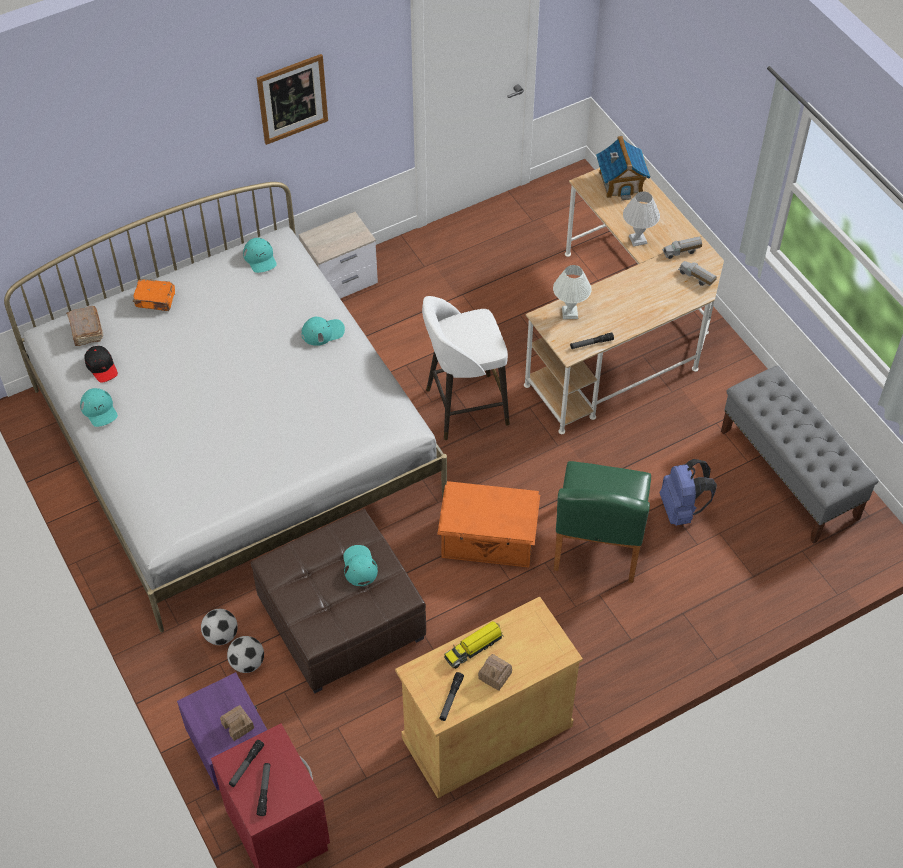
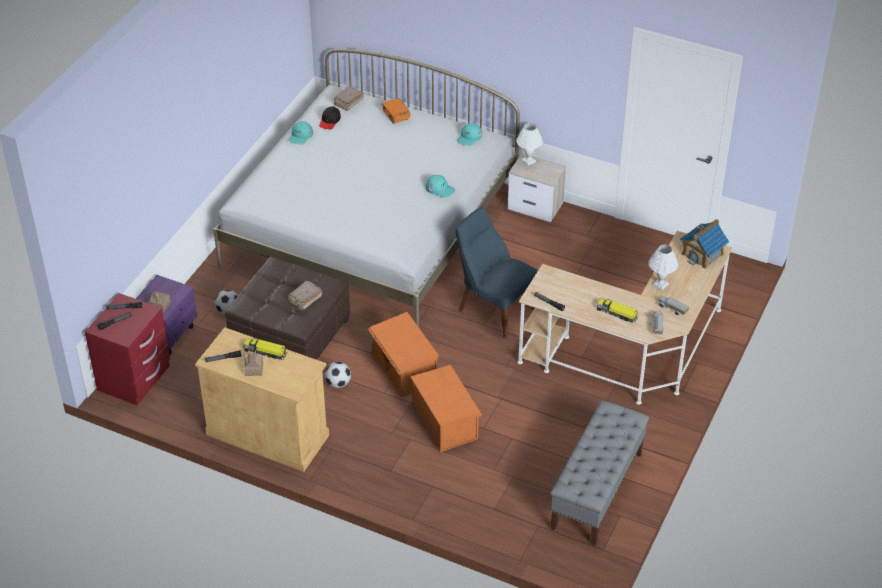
camera: 55 degrees right, 10 degrees down
(221, 635) = (237, 291): football -> football (338, 383)
(292, 99) = (535, 48): picture -> none
(359, 566) = (305, 299): turquoise cap -> brown book
(464, 407) = (493, 309): white stool -> blue chair
(569, 312) = (564, 282): white table lamp -> white table lamp (528, 160)
(597, 547) = (445, 421): green chair -> orange storage box
(652, 297) = (617, 313): none -> toy truck
(681, 509) = (514, 449): blue backpack -> none

